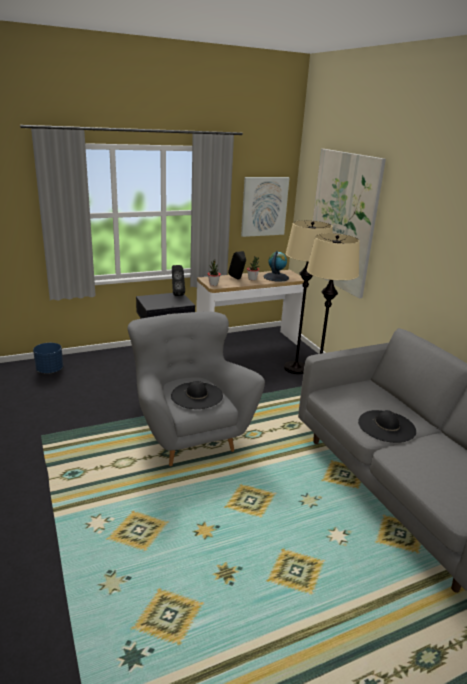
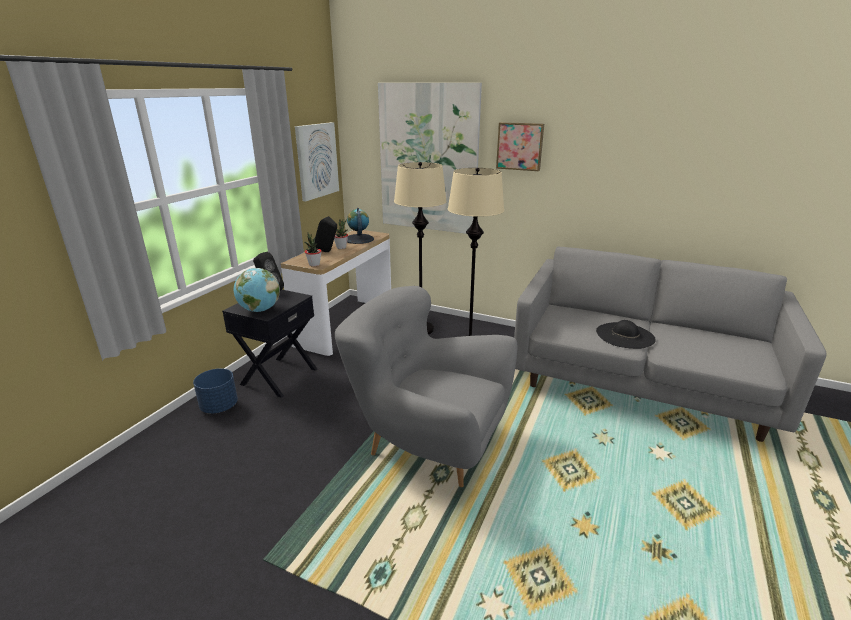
camera: 40 degrees left, 0 degrees up
(50, 370) = (142, 468): blue planter -> blue planter (219, 407)
(153, 303) = (259, 310): none -> globe
(197, 395) = (454, 389): black hat -> none
(403, 224) = (520, 146): none -> picture

